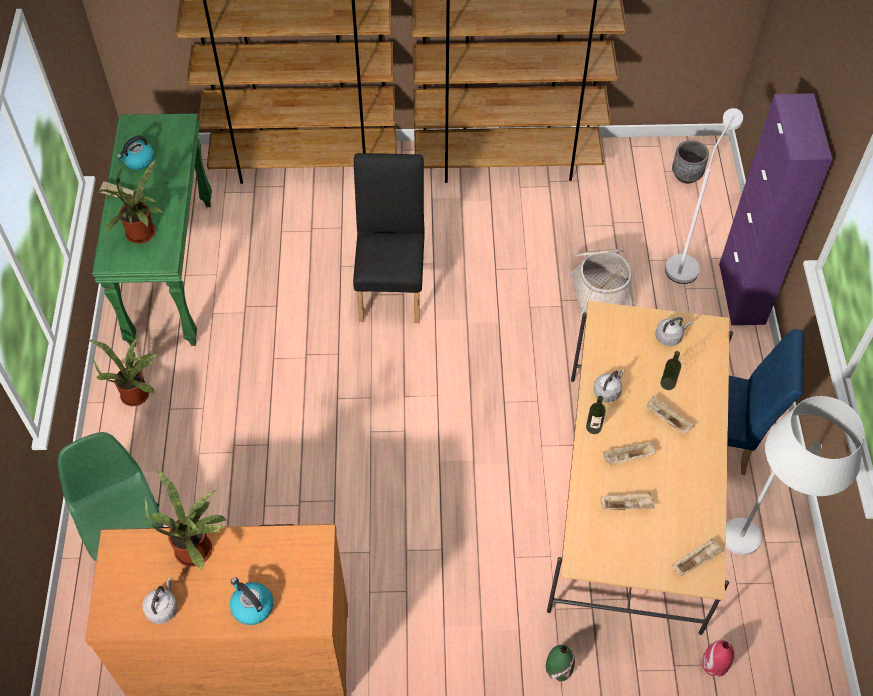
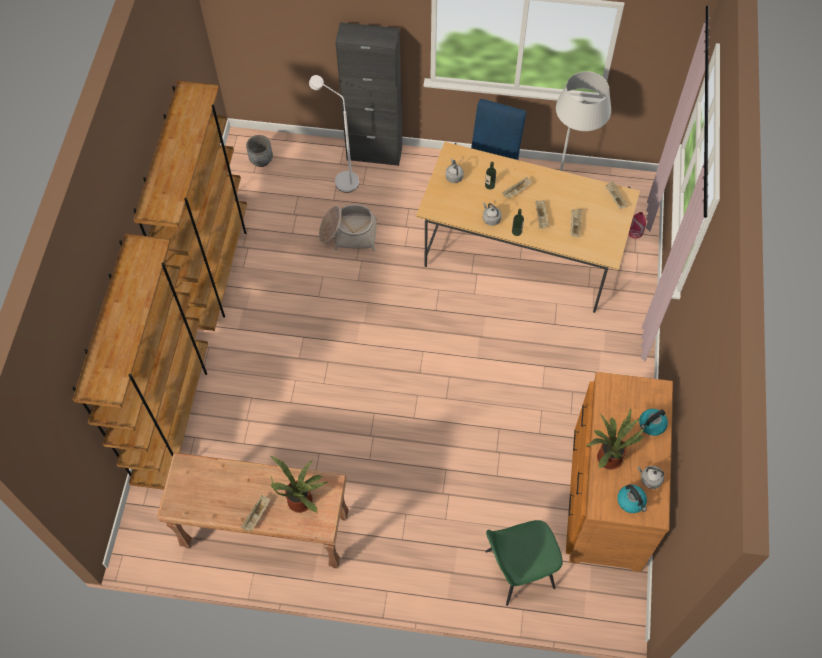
camera: 80 degrees left, 5 degrees up
(137, 393) = (383, 563): potted plant -> none
(138, 160) = (217, 501): kettle -> kettle (631, 501)
(171, 272) = (265, 533): green console table -> brown console table
(392, 286) = (319, 368): black chair -> none
(558, 667) = (631, 312): green vase -> none
(741, 294) = (374, 153): purple cabinet -> black cabinet

